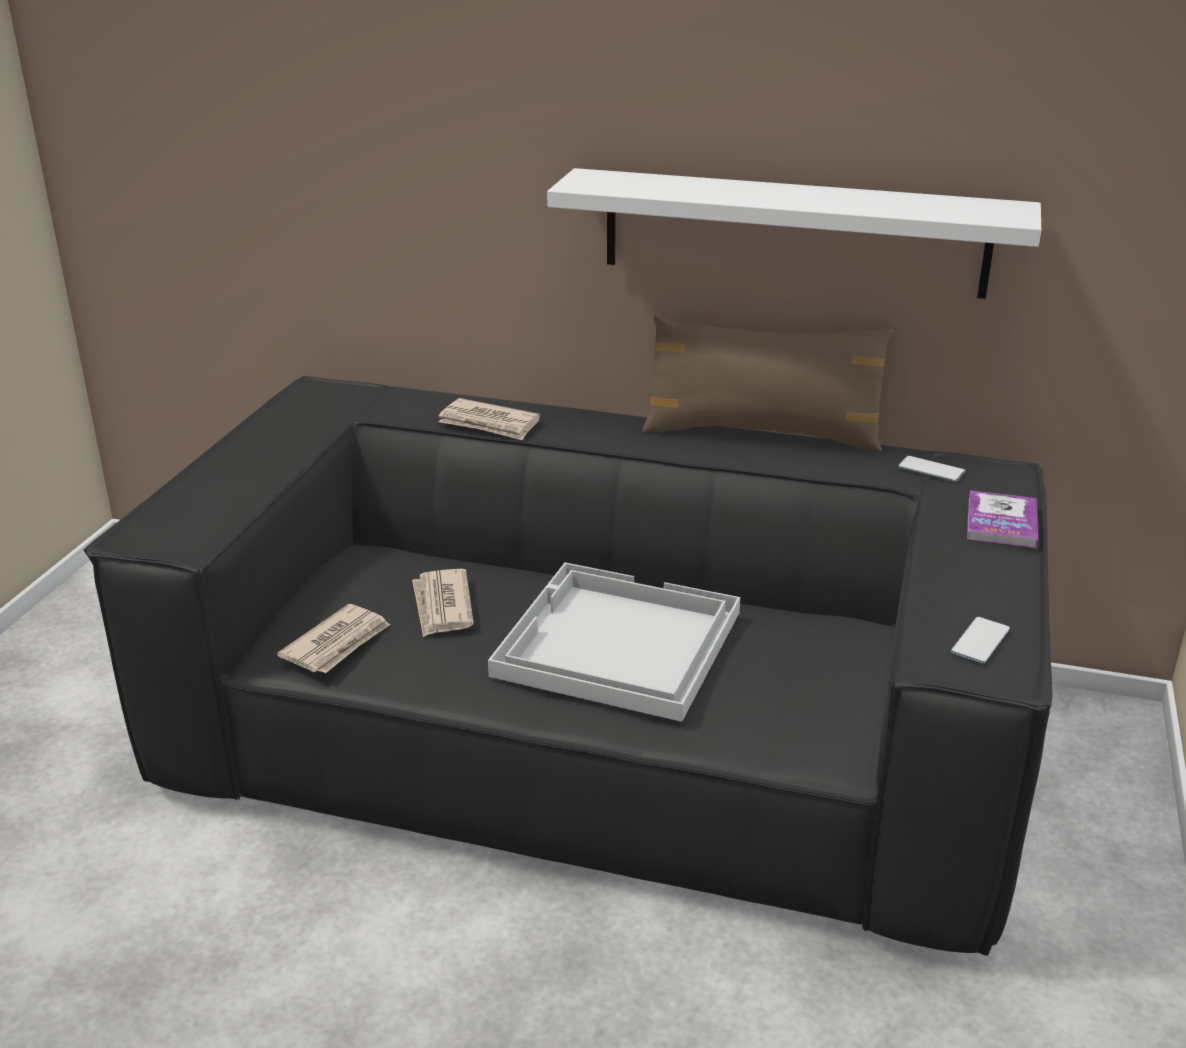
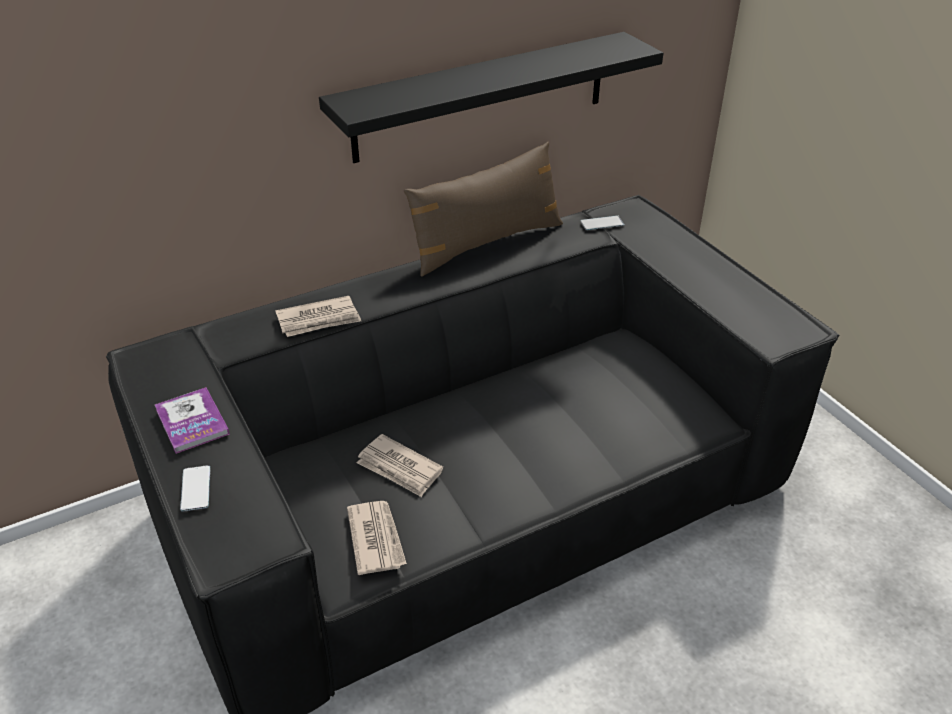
camera: 45 degrees left, 10 degrees up
(615, 644) = (531, 427): white tray -> none
(793, 232) = (481, 97): white shelf -> black shelf
(980, 641) = (769, 316): phone -> phone (196, 488)
(1001, 522) = (678, 240): book -> book (192, 422)

